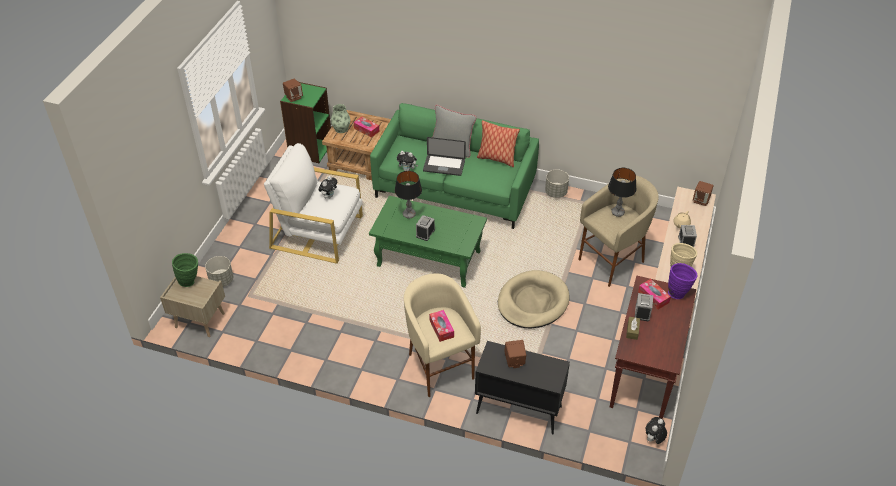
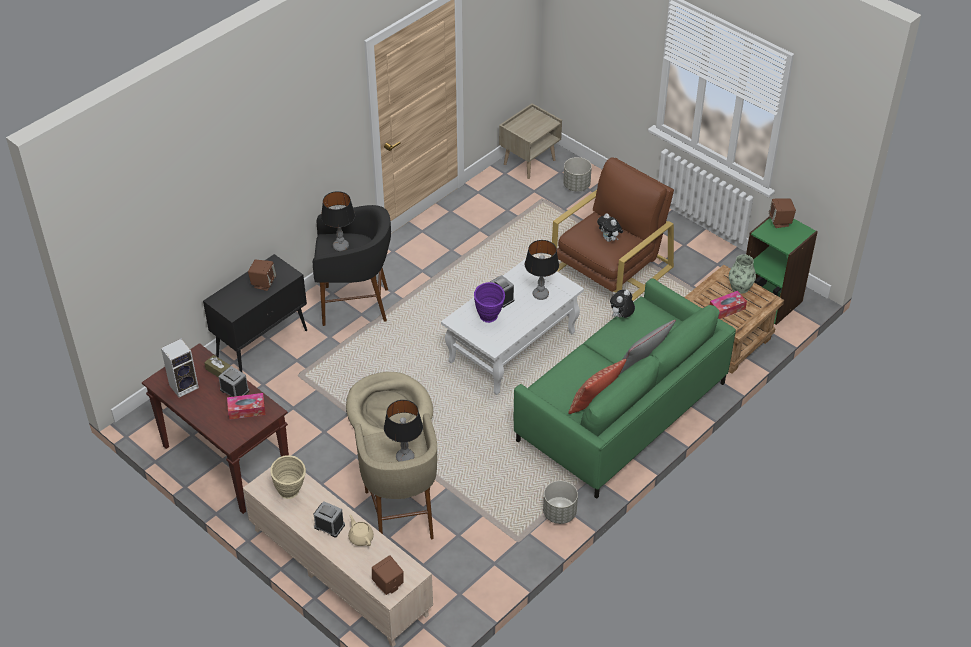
camera: 115 degrees right, 0 degrees up
(190, 281) = (543, 126): green vase -> none
(318, 232) = (611, 270): white armchair -> brown armchair
(429, 259) = (511, 347): green coffee table -> white coffee table
(439, 367) = (356, 305): beige stool -> black stool
(441, 328) = (340, 246): tissue box -> table lamp
(444, 166) = (607, 349): laptop -> none
(653, 439) = (150, 430): plush toy -> none
(661, 344) = (184, 385): none -> speaker
(678, 292) = (236, 435): purple vase -> purple vase (489, 319)

